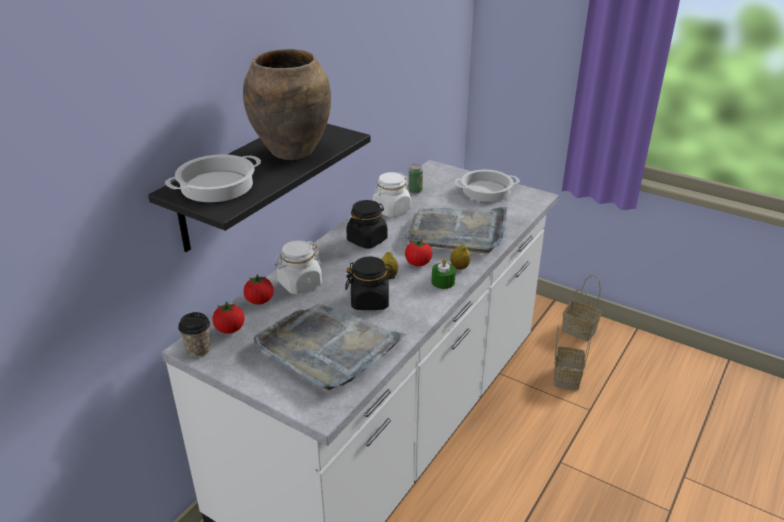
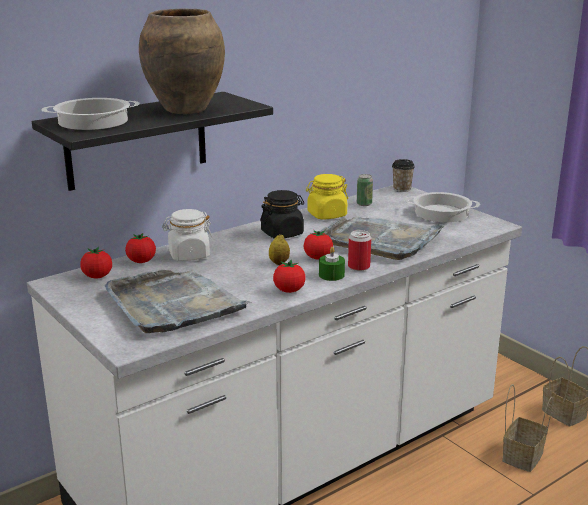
camera: 20 degrees right, 10 degrees down
(199, 350) = (58, 286): cup -> cup (402, 189)
(370, 301) = (245, 277): black jar -> none
(391, 210) = (326, 215): white jar -> yellow jar
(419, 308) = (289, 290): none -> tomato
(459, 267) = (359, 267): lemon -> can

